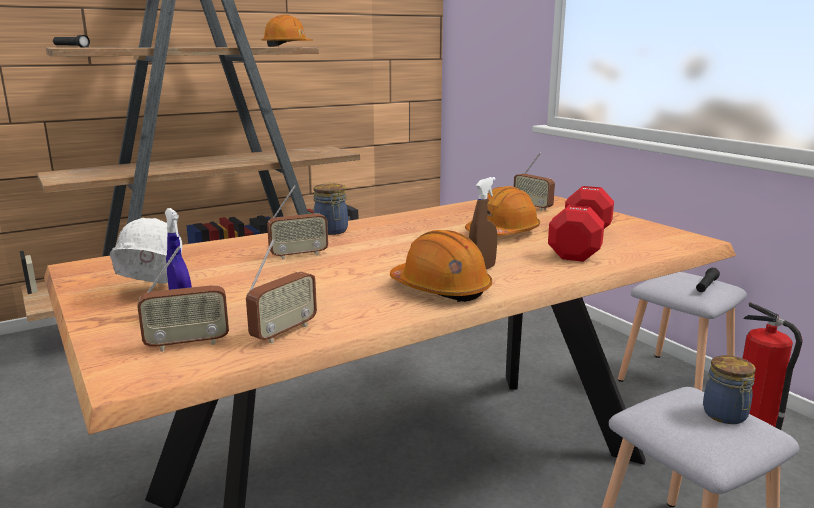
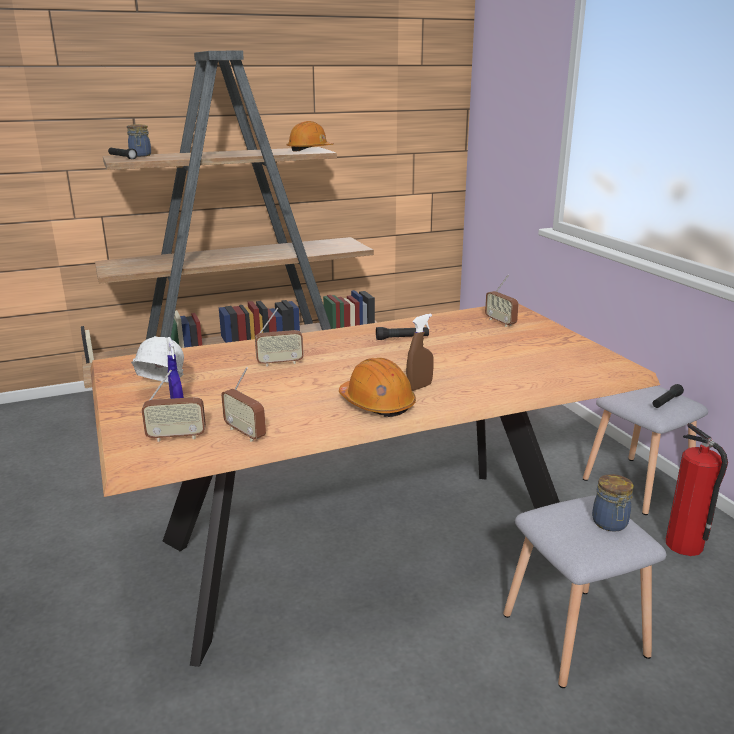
camera: 10 degrees right, 5 degrees up
(284, 332) = (245, 433): radio -> radio turned 90 degrees clockwise
(331, 231) = (315, 339): jar -> jar (140, 155)
(433, 225) = (402, 338): none -> black flashlight
(502, 233) = (457, 350): orange hard hat -> none
(580, 244) = (518, 366): red dumbbell -> none

